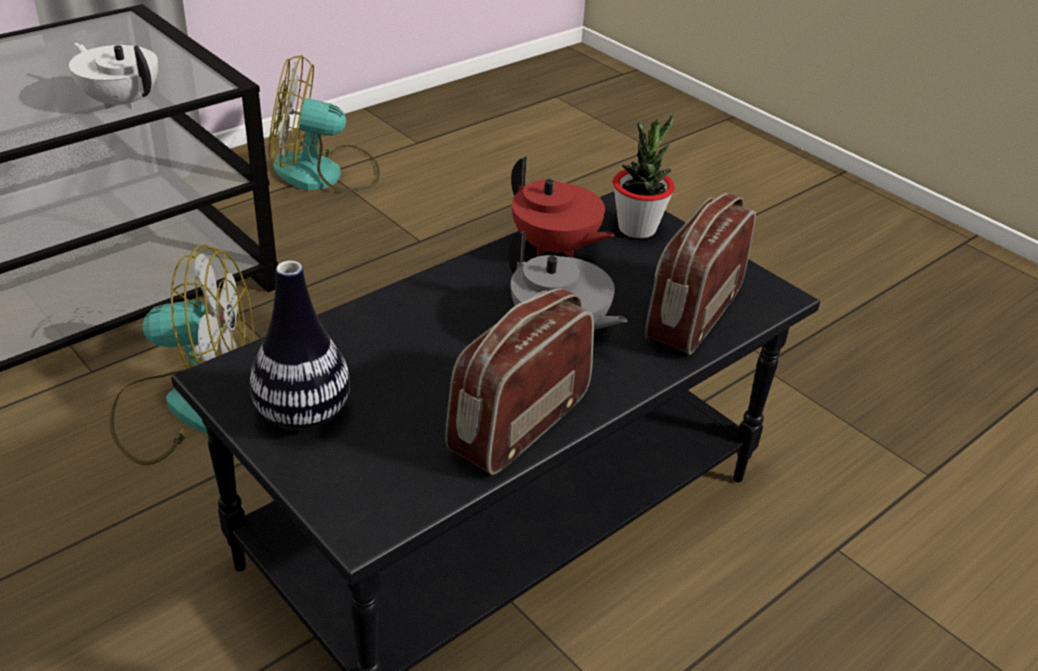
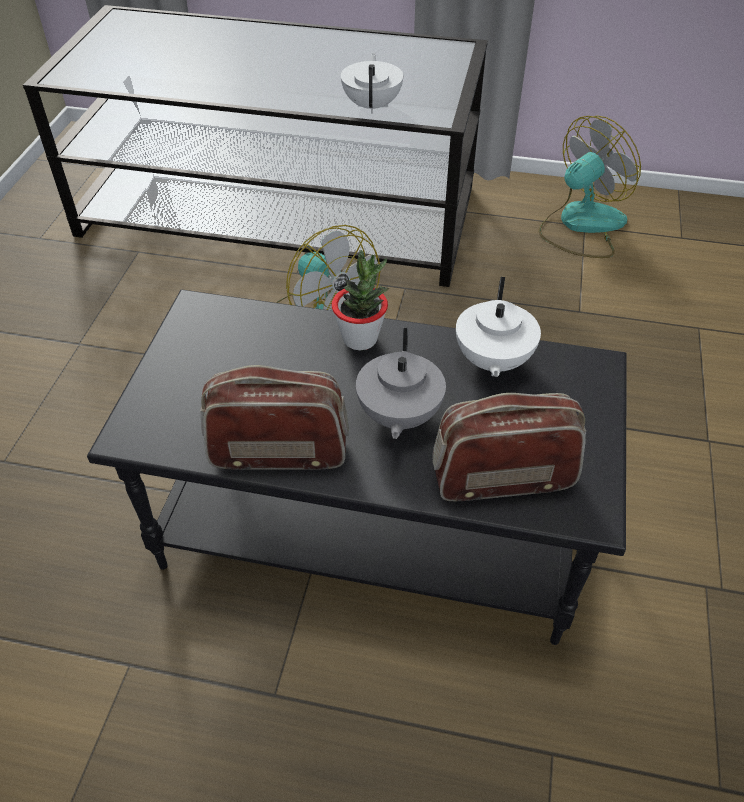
camera: 55 degrees right, 10 degrees up
(303, 414) = (196, 356): vase -> none
(324, 174) = (581, 225): fan -> fan turned 90 degrees clockwise
(555, 248) = (492, 361): red teapot -> white teapot
(637, 228) = (576, 389): potted plant -> potted plant (360, 339)

